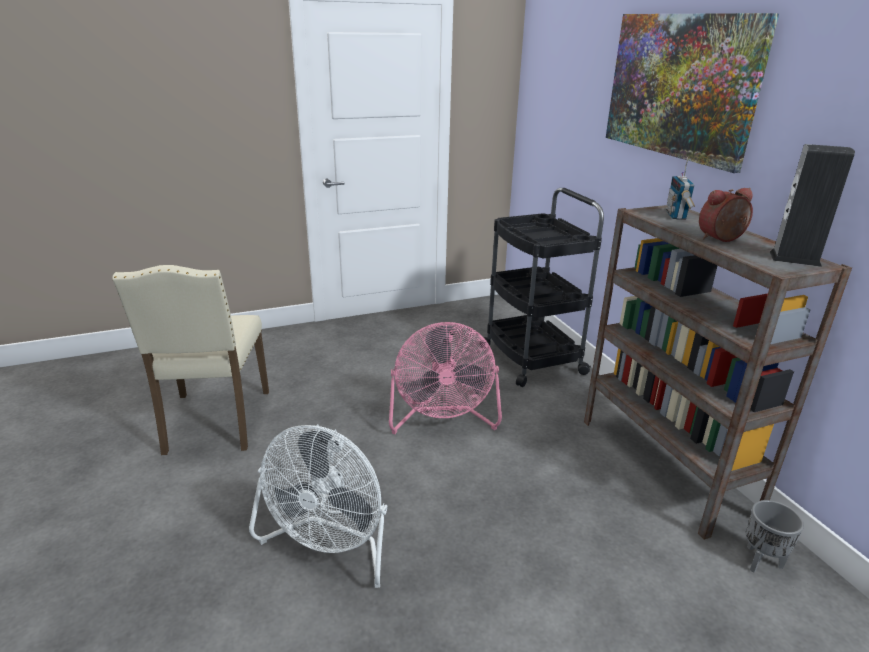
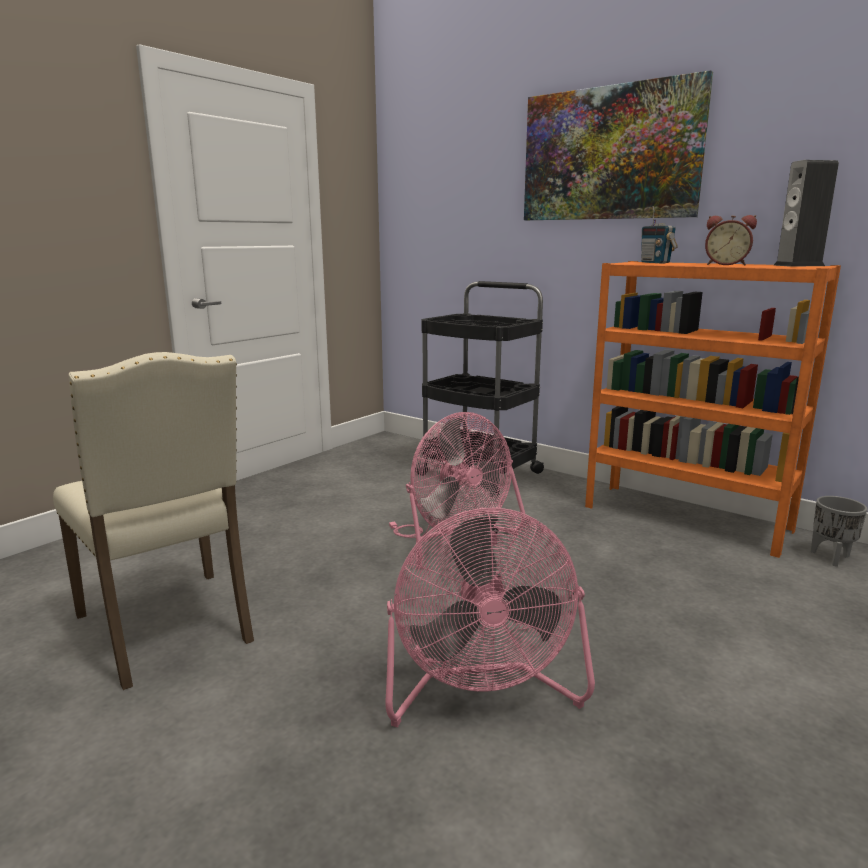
camera: 30 degrees left, 10 degrees down
(328, 542) = (474, 690): white fan -> pink fan
(664, 465) = (685, 518): grey bookcase -> orange bookcase
(722, 239) = (726, 265): alarm clock -> alarm clock turned 105 degrees counterclockwise

